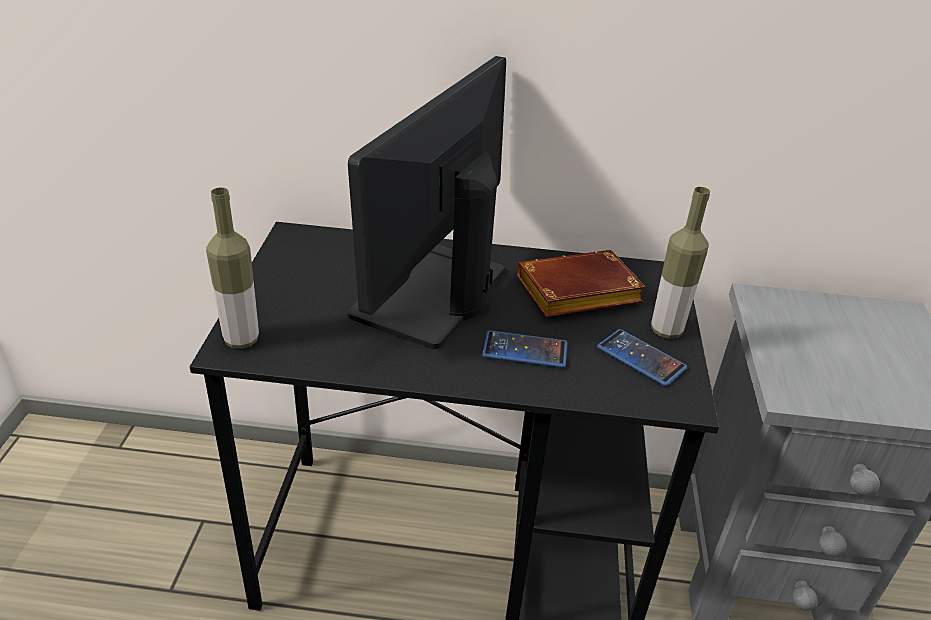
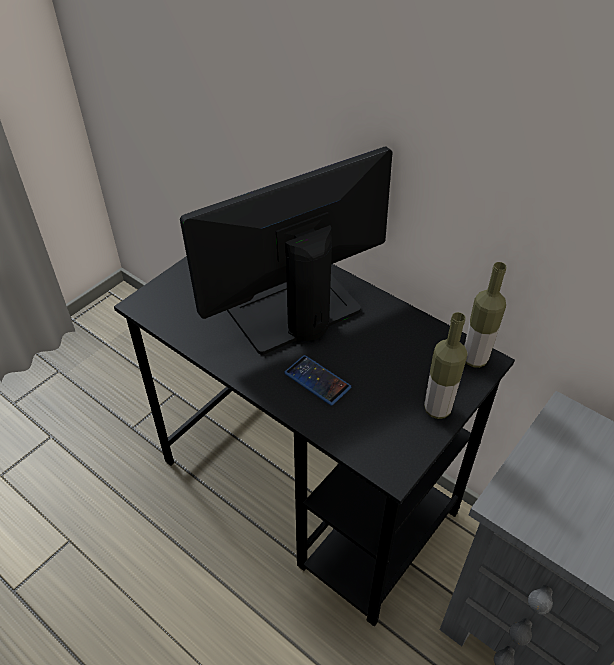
camera: 35 degrees right, 10 degrees up
(241, 339) = (153, 299): bottle -> bottle (474, 359)
(576, 294) = (396, 351): brown book -> none
(641, 358) = (395, 422): phone -> none

